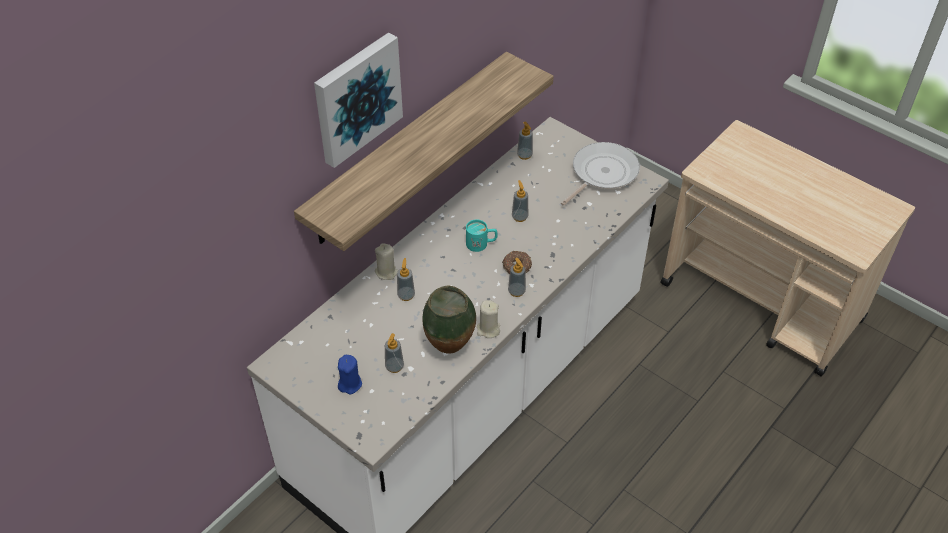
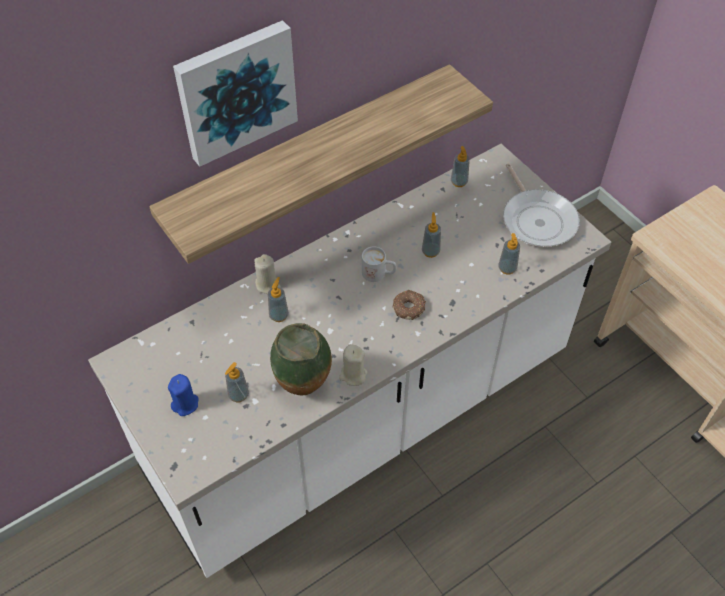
camera: 15 degrees right, 5 degrees up
(481, 244) = (378, 274): turquoise mug -> white mug
(516, 291) = (399, 337): soap dispenser -> soap dispenser (507, 268)
(601, 173) = (537, 219): frying pan -> frying pan turned 105 degrees clockwise

